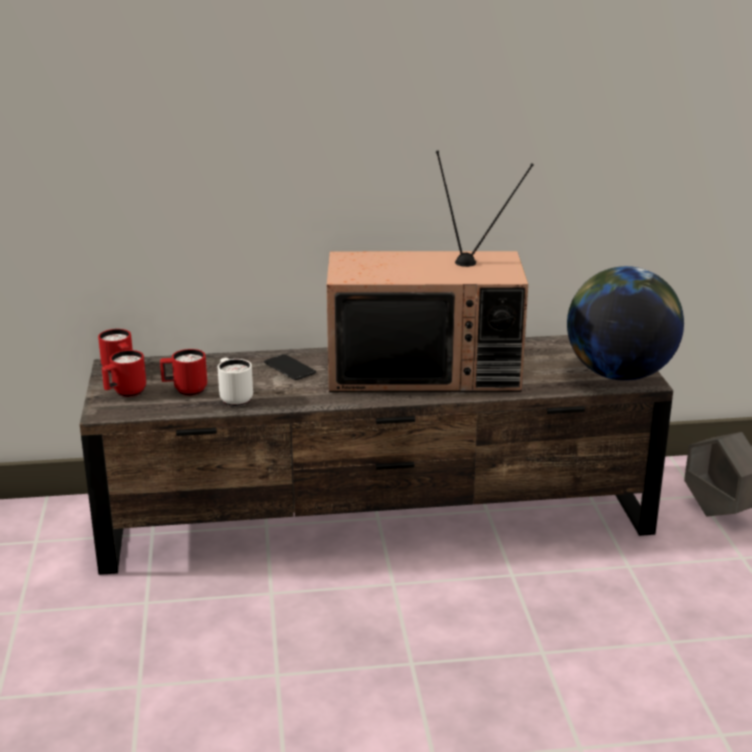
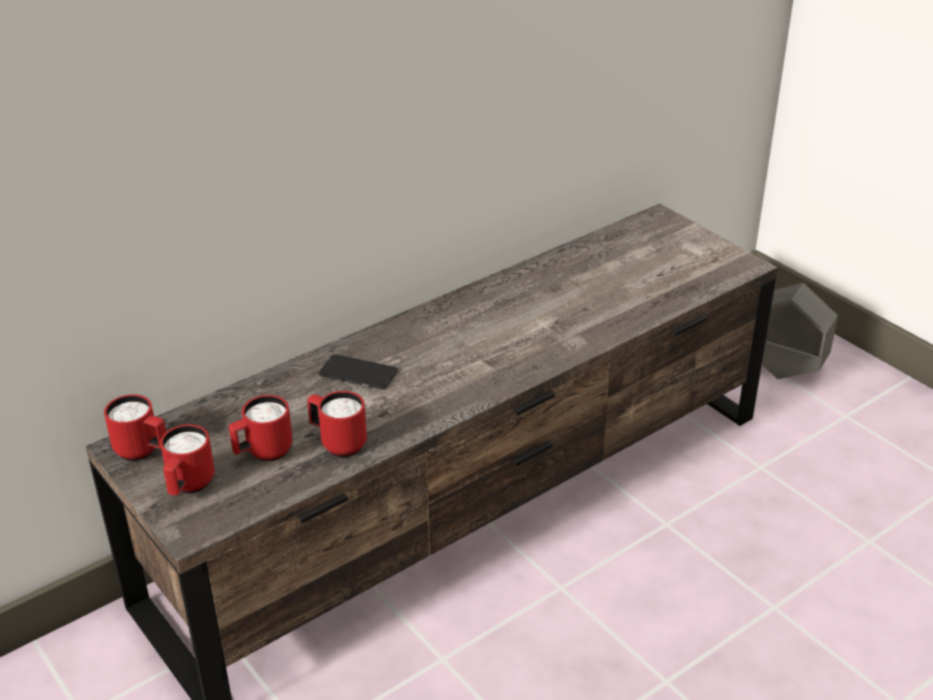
camera: 30 degrees left, 10 degrees up
(234, 398) = (338, 443): white mug -> red mug
(426, 370) = (514, 323): television -> none
(619, 374) = (710, 263): globe -> none

